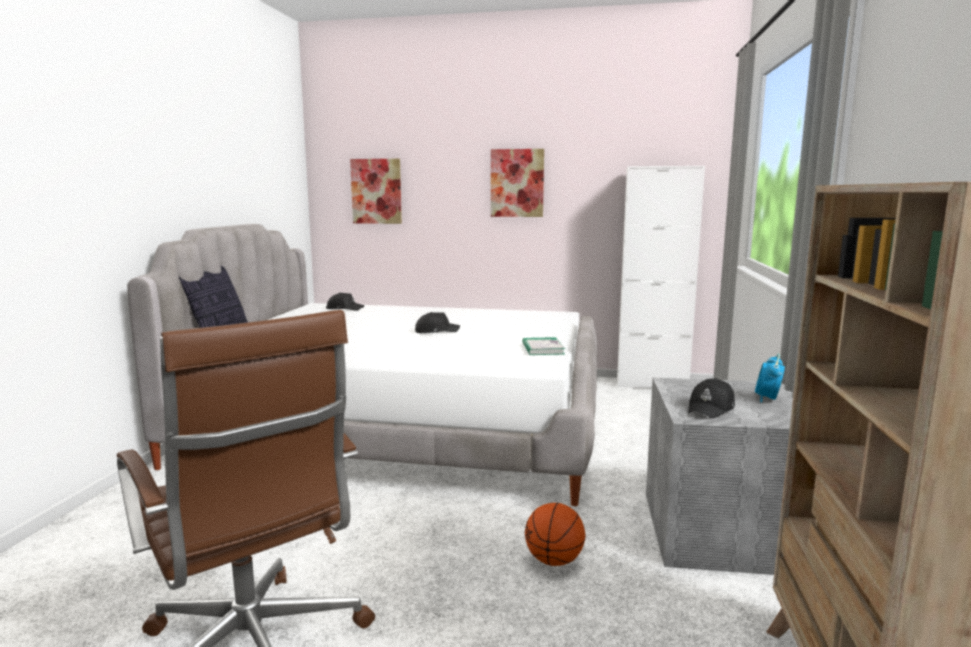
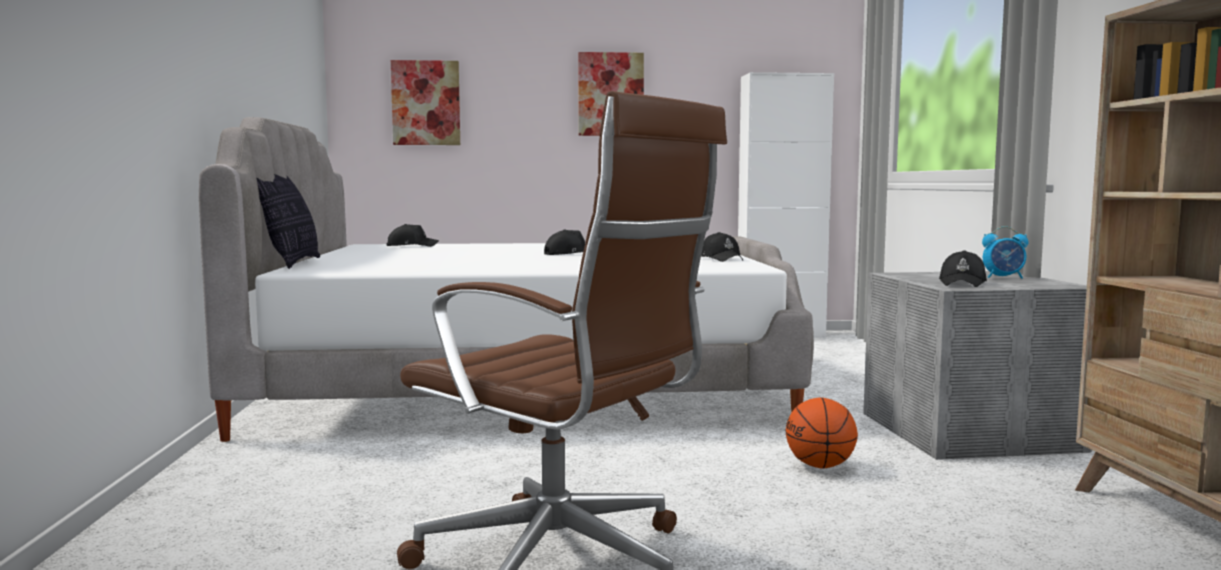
camera: 15 degrees left, 5 degrees down
(542, 349) = (722, 259): book -> black cap
(767, 399) = (1004, 277): alarm clock -> alarm clock turned 90 degrees counterclockwise

